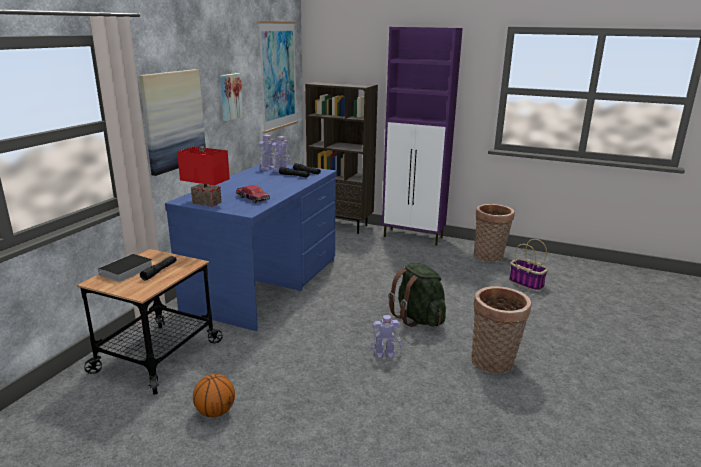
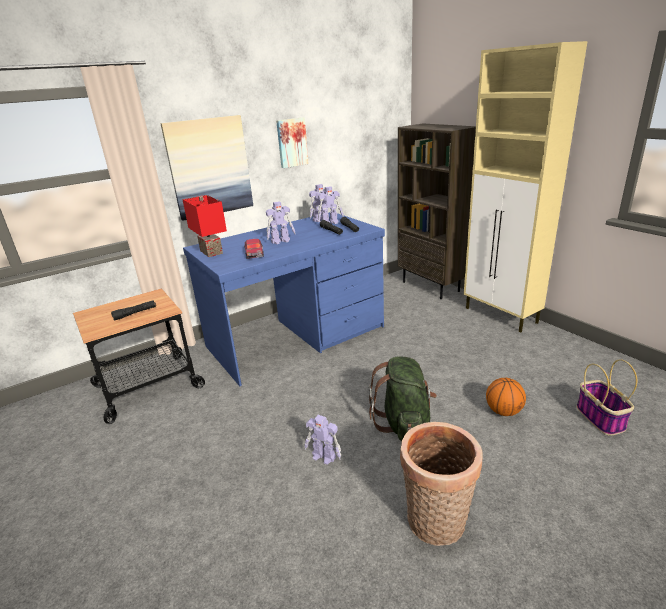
camera: 35 degrees right, 5 degrees up
(125, 271) = (115, 307): book -> none
(215, 412) = (127, 460): basketball -> basketball (503, 411)
(261, 187) = (281, 241): none -> toy robot
(278, 76) = (368, 119): picture -> none
(414, 237) = (501, 316): purple cabinet -> beige cabinet
(489, 257) = (579, 364): basket -> none

